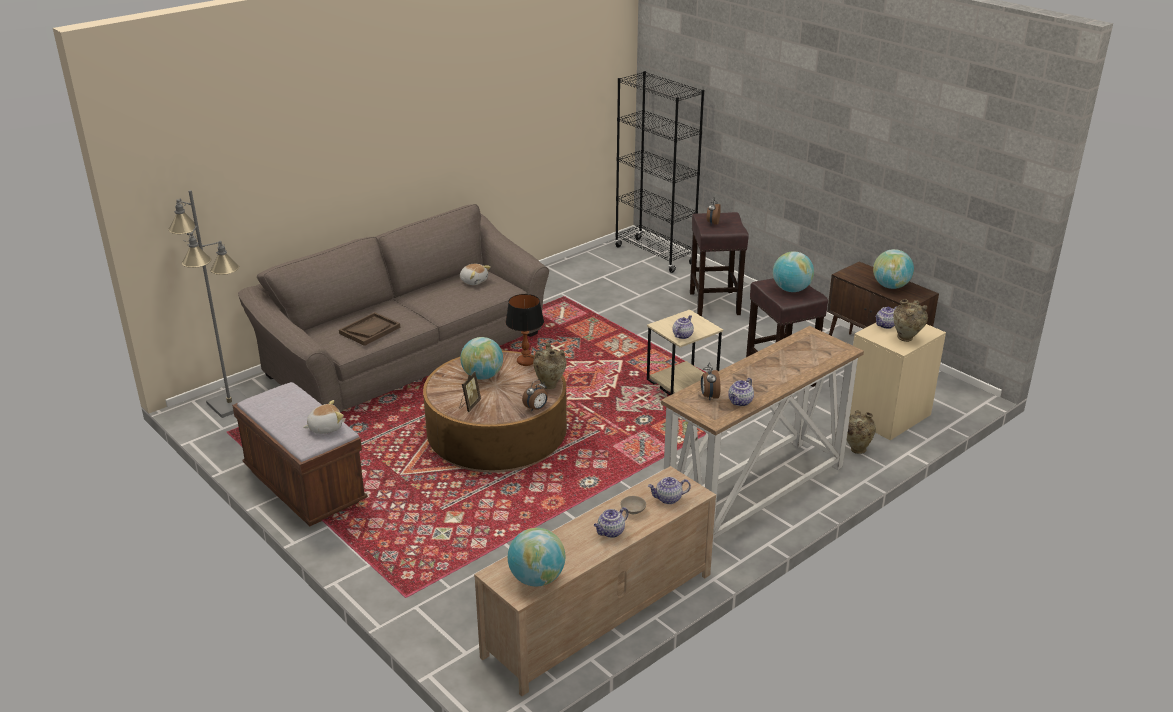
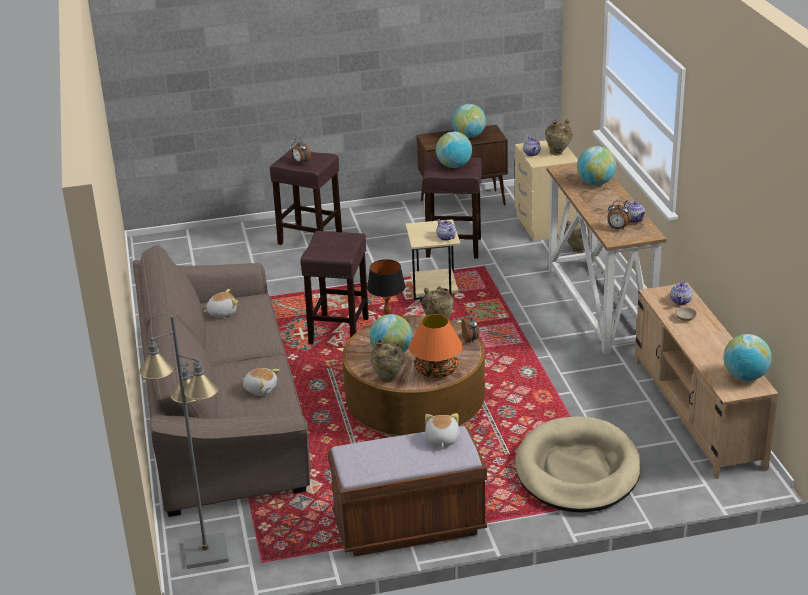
camera: 60 degrees left, 0 degrees up
(370, 330) = (260, 389): brown tray -> plush toy
(438, 387) = (388, 380): none -> beige vase
(440, 558) = (577, 470): none -> beige dog bed
(469, 405) = (436, 371): picture frame -> orange table lamp
(576, 364) = (339, 330): none -> brown stool
(610, 532) = (707, 334): teapot -> none
(655, 255) = (189, 240): black bookcase -> none
(803, 360) = (595, 183): none -> globe

